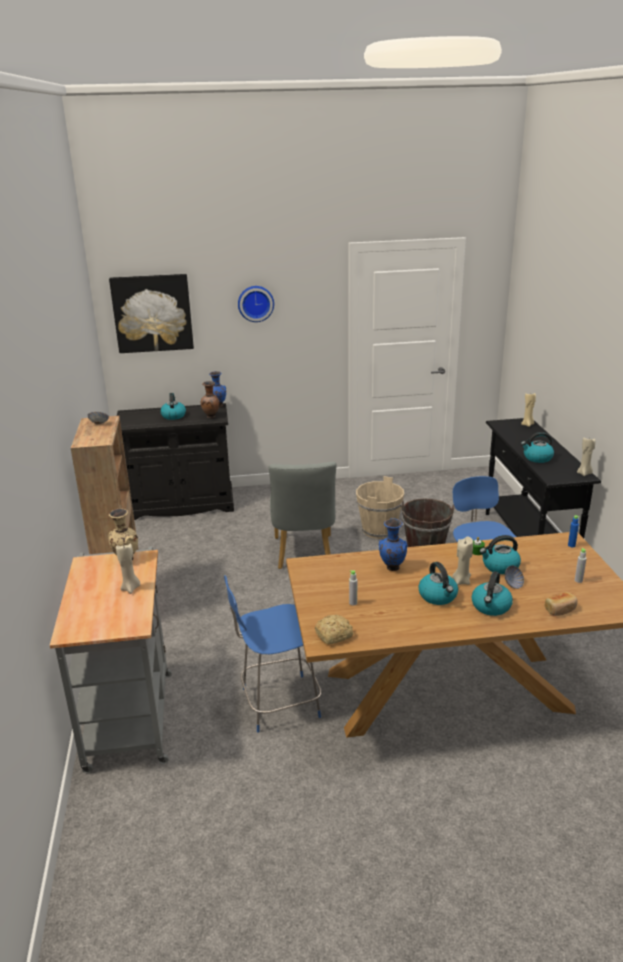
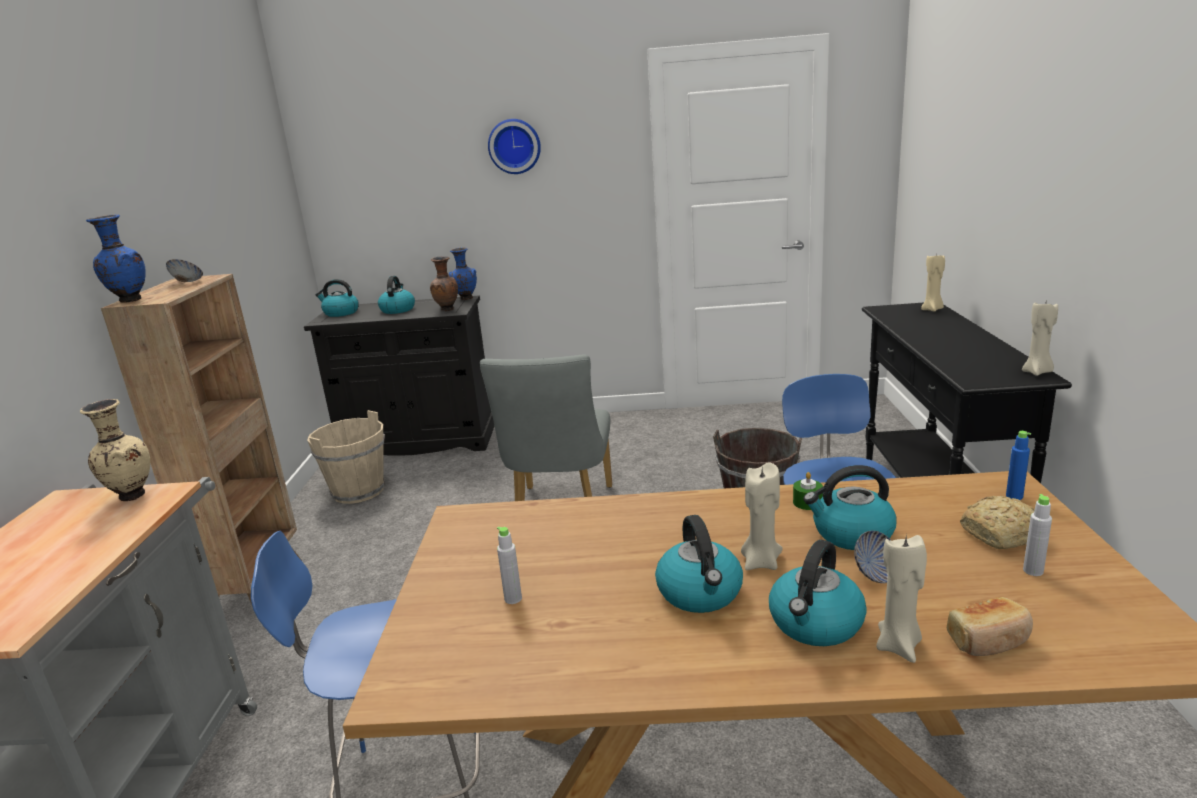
camera: 10 degrees right, 5 degrees down
(131, 588) = (84, 549): beige candle -> beige candle (899, 646)
(152, 313) = (370, 164): picture -> none
(335, 635) = (435, 673): bread -> bread (1003, 534)
(379, 530) = (689, 480): beige bucket -> beige bucket (358, 491)
(392, 568) = (624, 530): blue vase -> blue vase (129, 301)
(537, 458) = (946, 351): kettle -> kettle (340, 313)

